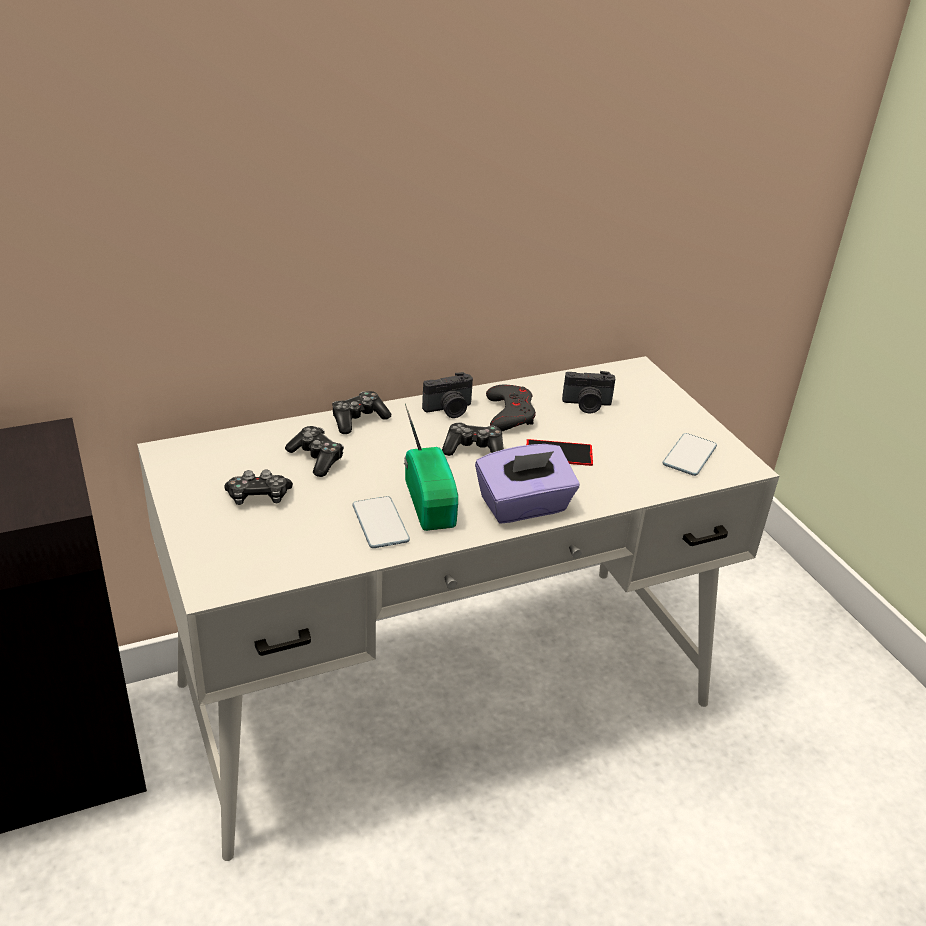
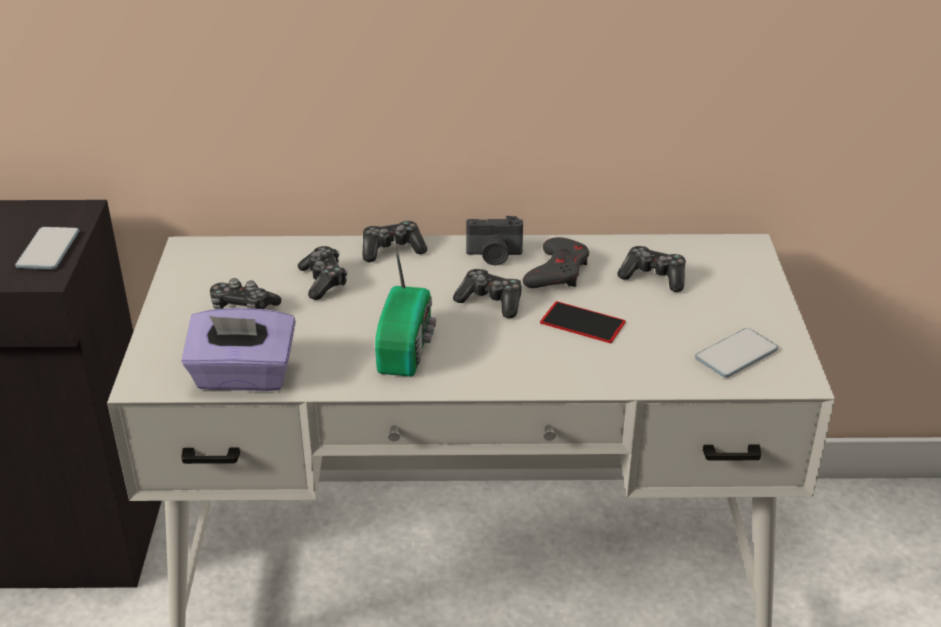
camera: 25 degrees right, 0 degrees up
(380, 523) = (341, 357): phone -> phone (48, 250)
(524, 506) = (502, 371): purple tissue box -> purple tissue box (243, 377)
(587, 405) = (654, 277): camera -> game controller

